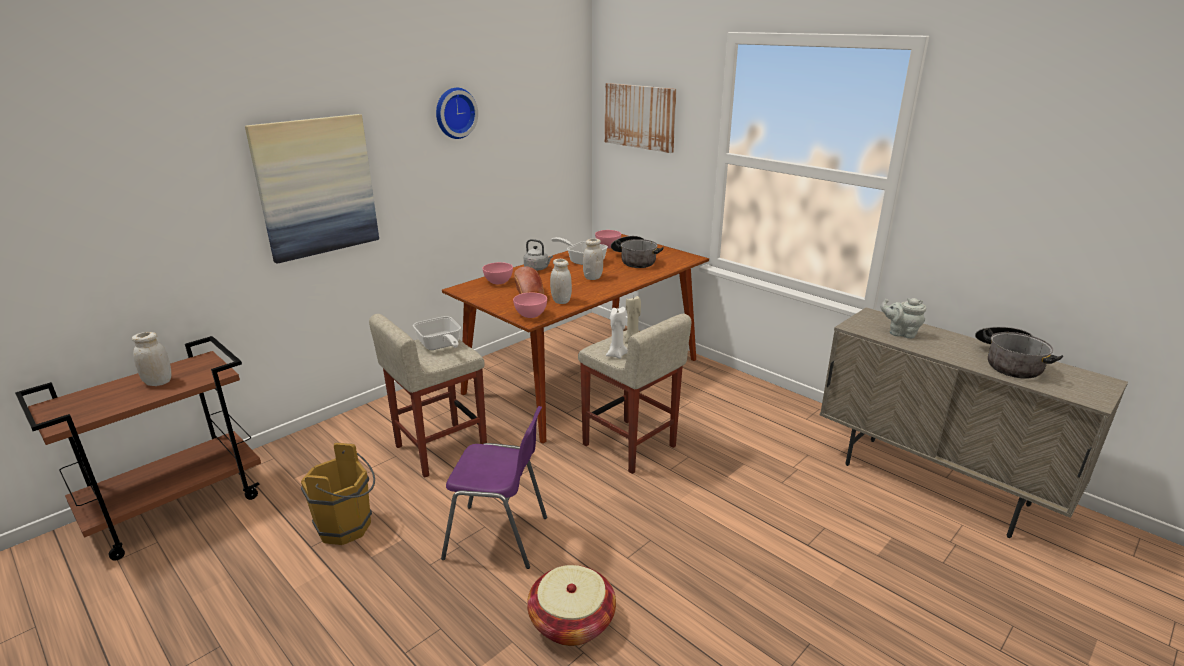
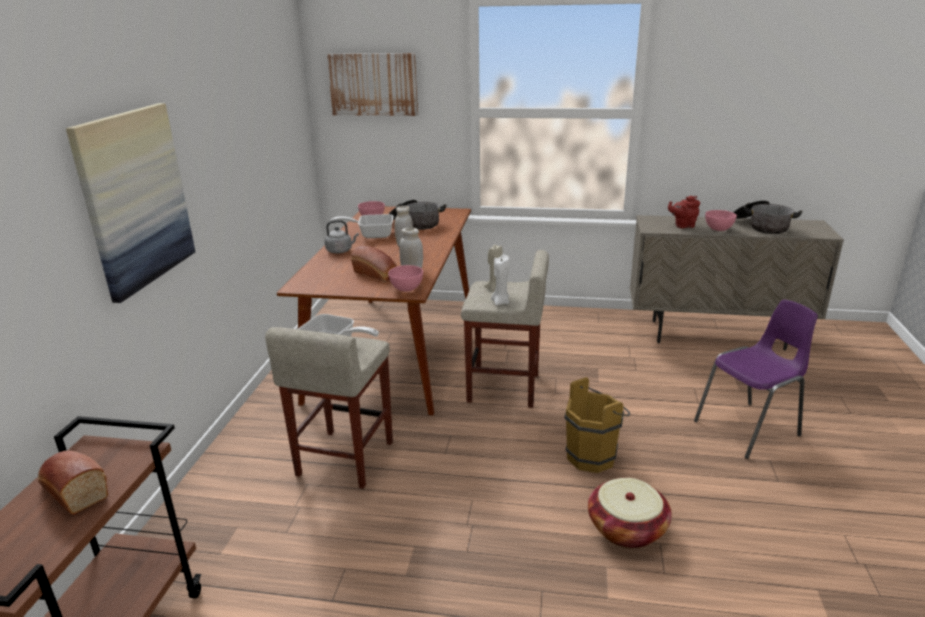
camera: 35 degrees left, 0 degrees up
(158, 382) = (73, 491): white jar -> bread
(348, 528) = (348, 565): brown bucket -> brown bucket (594, 456)
(454, 113) = (225, 95): wall clock -> none
(498, 282) = (324, 271): pink bowl -> pink bowl (718, 229)
(499, 538) = (496, 501): purple chair -> purple chair (749, 428)
(900, 333) = (683, 226): grey teapot -> red teapot

